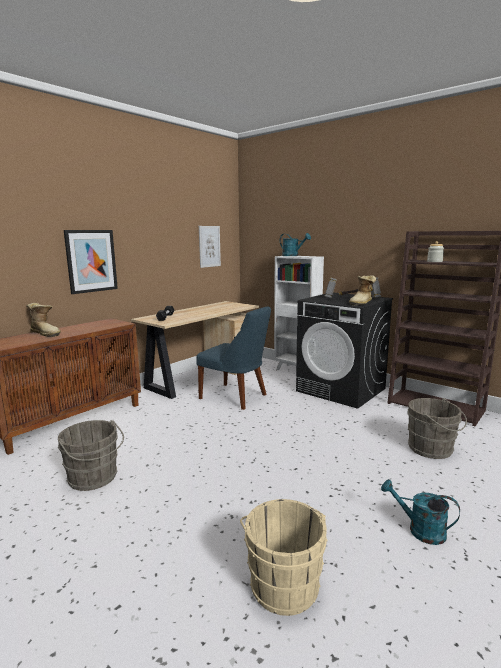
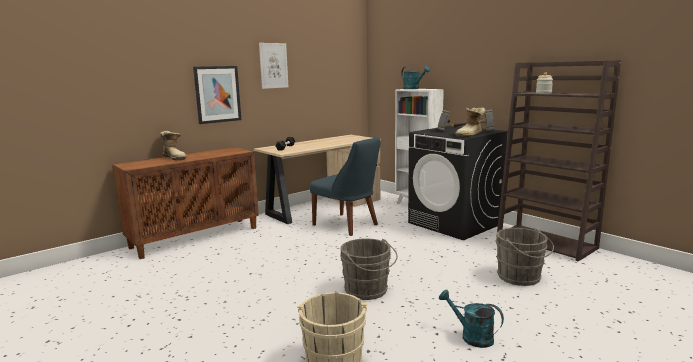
camera: 10 degrees right, 0 degrees up
(94, 478) = (204, 280): grey bucket -> grey bucket (367, 291)
(209, 246) = (334, 80): picture -> picture (273, 65)

